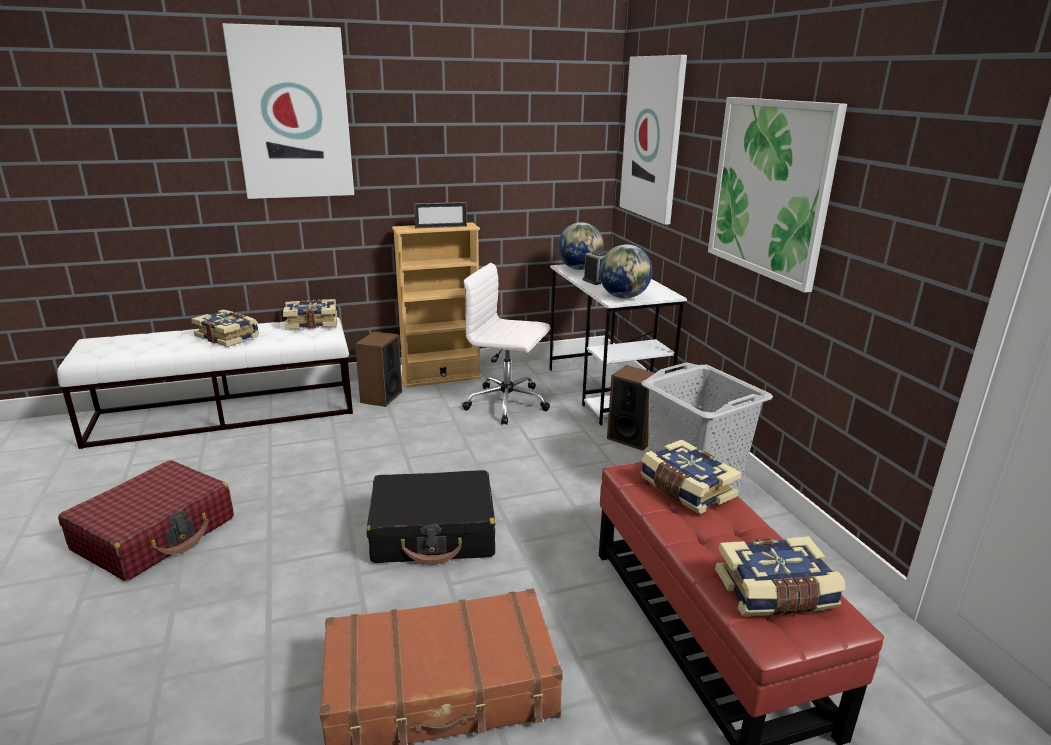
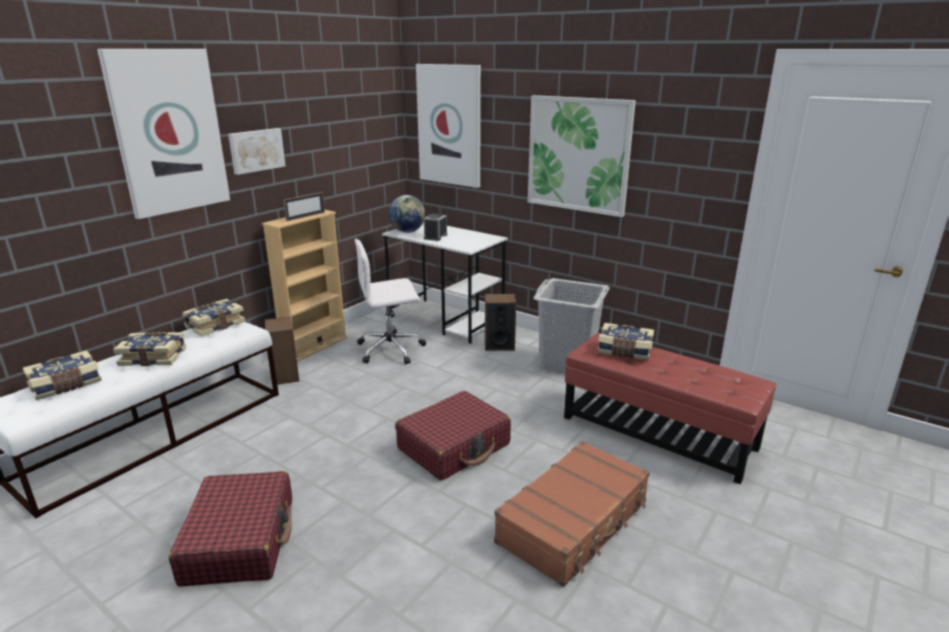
camera: 35 degrees left, 0 degrees up
(396, 145) = (256, 150): none -> picture
(434, 533) = (454, 446): black suitcase -> red suitcase
(623, 297) = (471, 245): globe -> none
(775, 593) = (723, 382): book -> book (66, 385)

